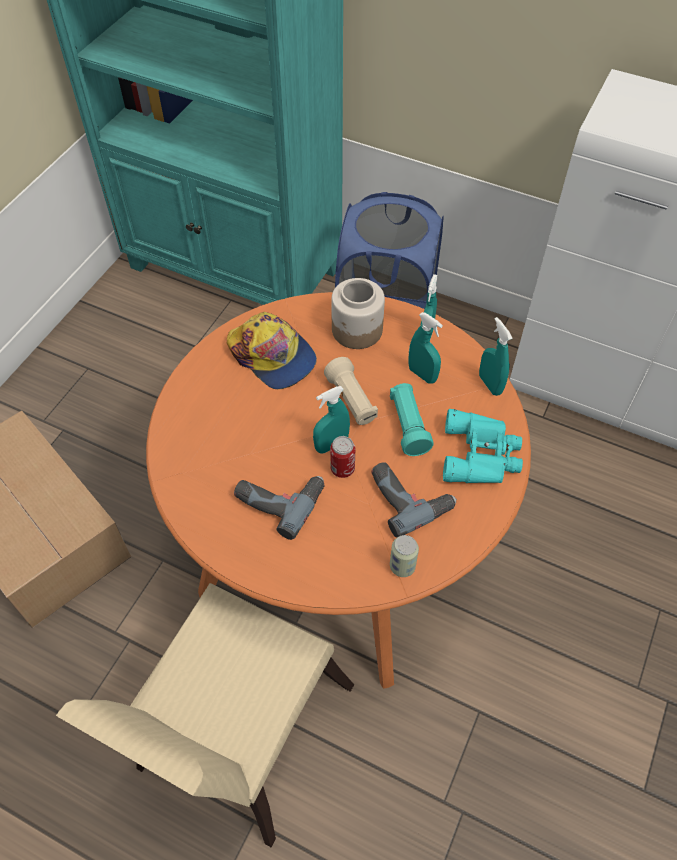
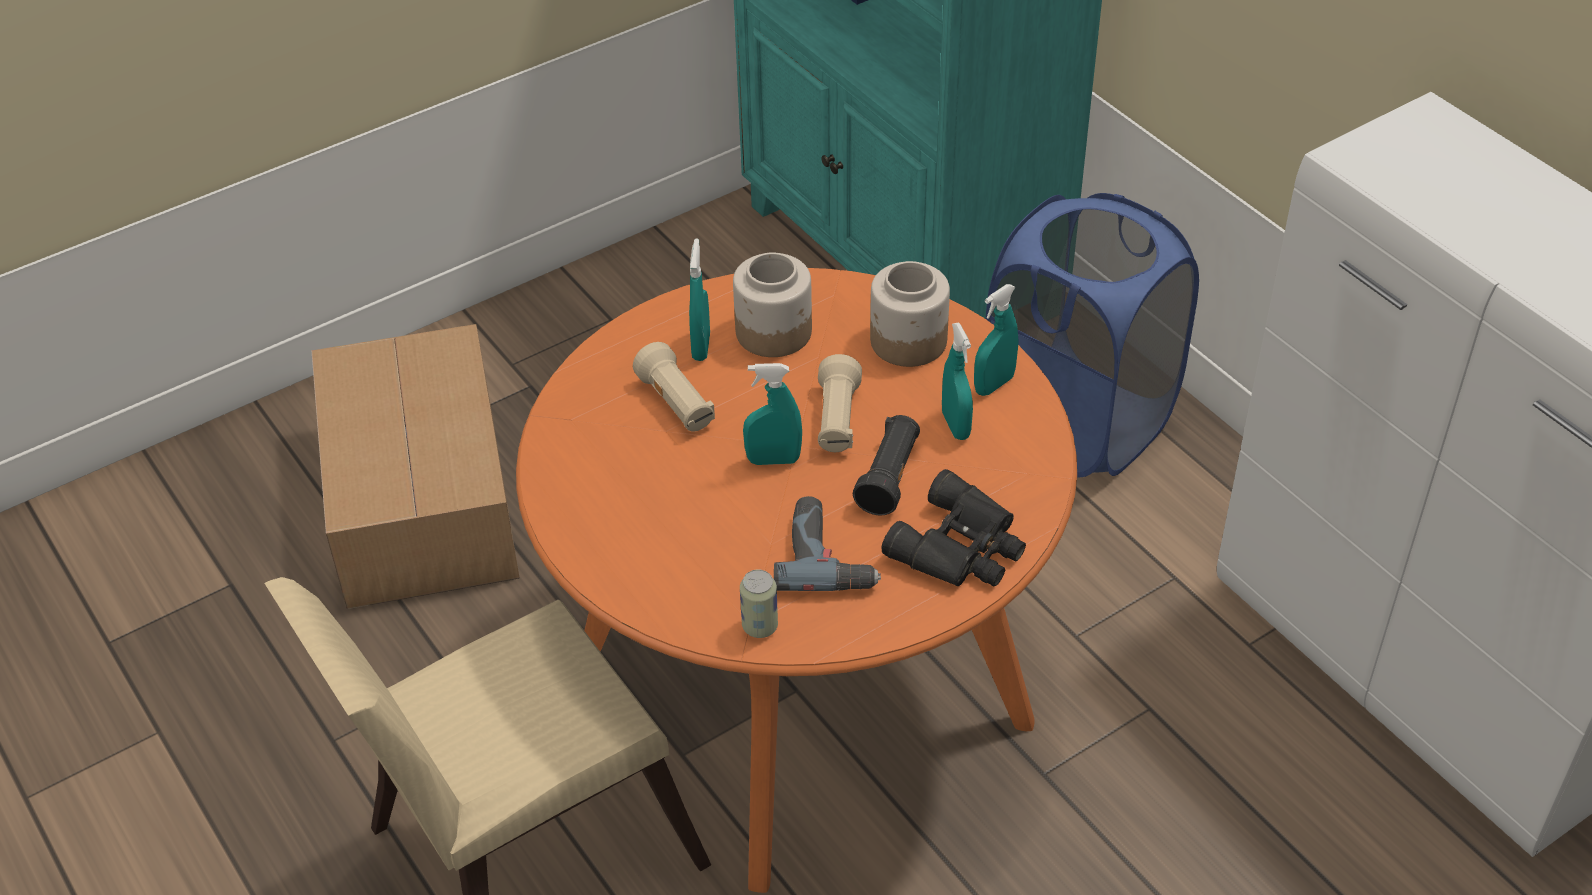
camera: 30 degrees right, 10 degrees down
(244, 432) = (676, 404): none -> beige flashlight
(273, 356) = (774, 332): cap -> jar
(279, 498) = (665, 492): power drill -> none
(342, 469) = (767, 492): can -> none
(408, 426) = (889, 477): turquoise flashlight -> black flashlight
(482, 455) = (961, 548): turquoise binoculars -> black binoculars
(490, 384) = (1040, 472): turquoise spray bottle -> turquoise spray bottle (701, 346)

